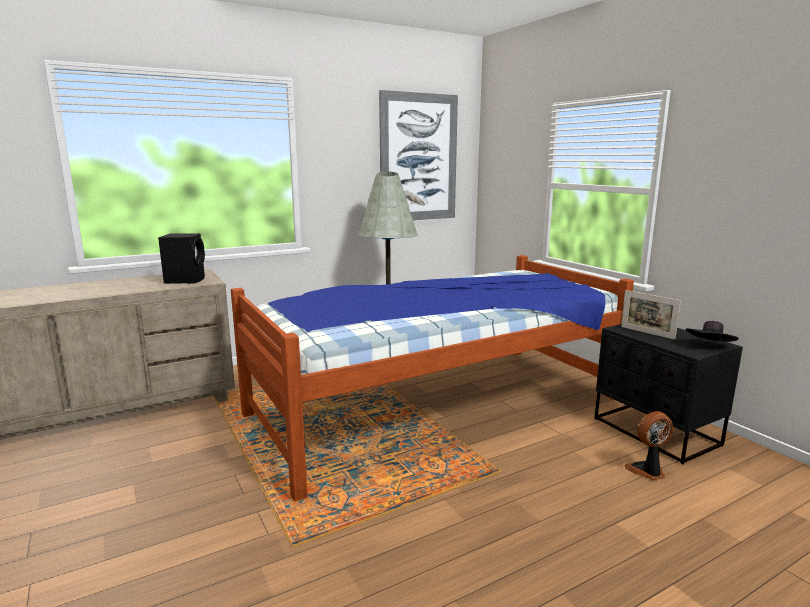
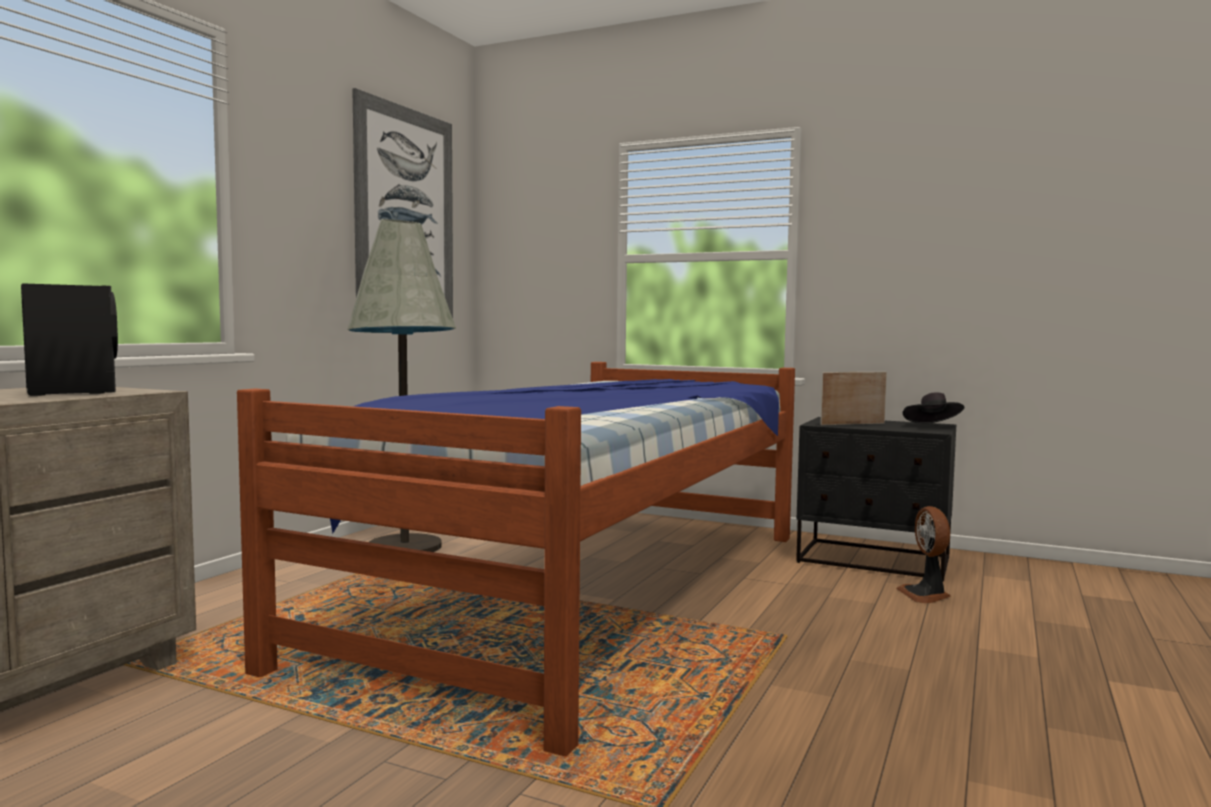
camera: 35 degrees left, 10 degrees down
(647, 333) = (852, 424): picture frame -> picture frame turned 150 degrees clockwise
(647, 471) = (926, 595): fan -> fan turned 45 degrees counterclockwise

